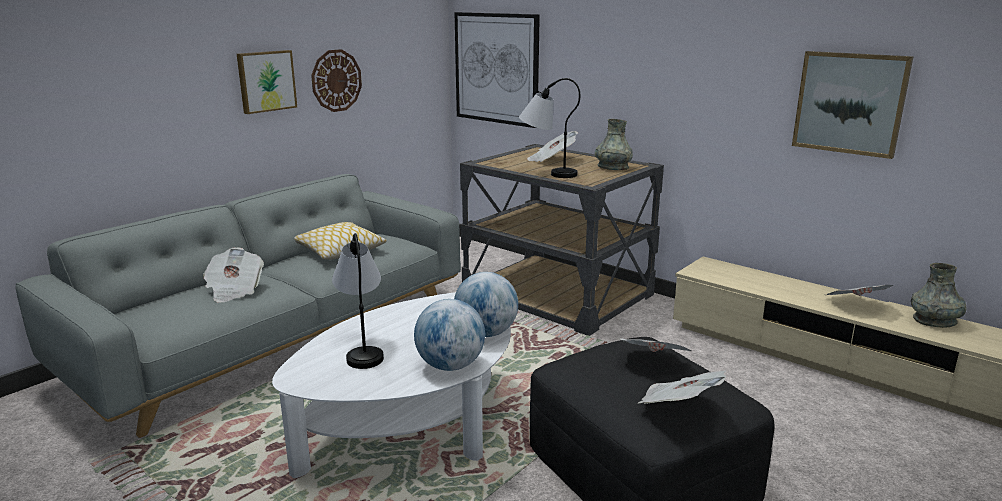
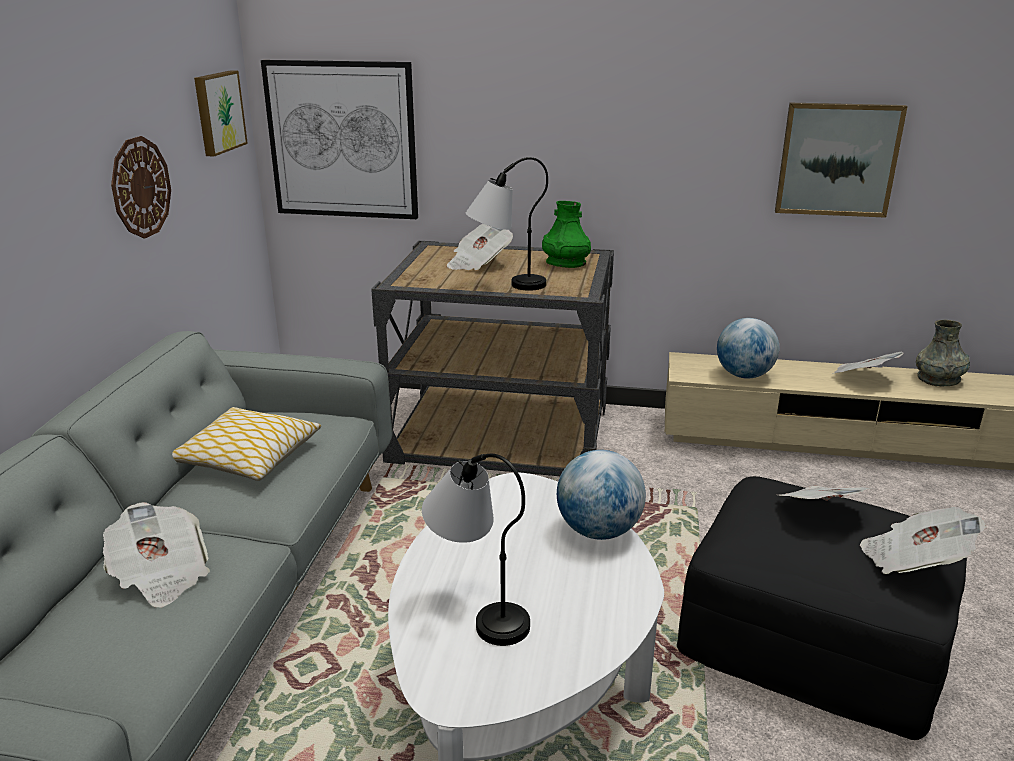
camera: 30 degrees left, 5 degrees up
(266, 81) = (55, 207): picture -> picture (218, 112)
(450, 366) = (617, 595): globe -> globe (744, 375)
(612, 167) = (565, 263): grey vase -> green vase

